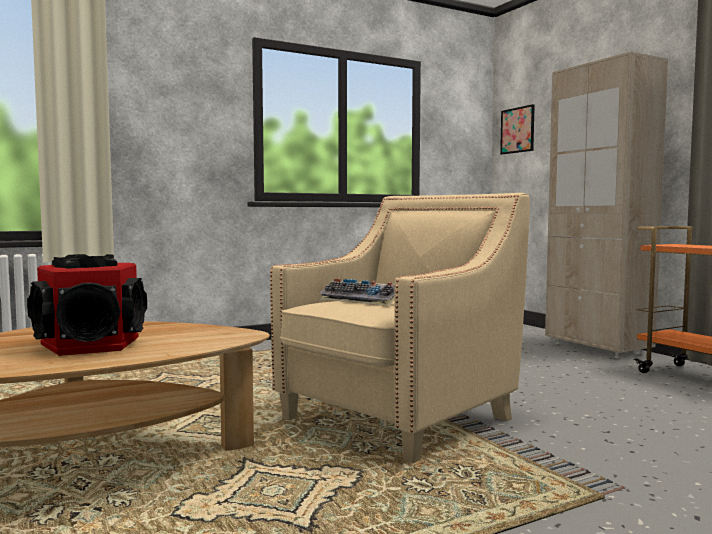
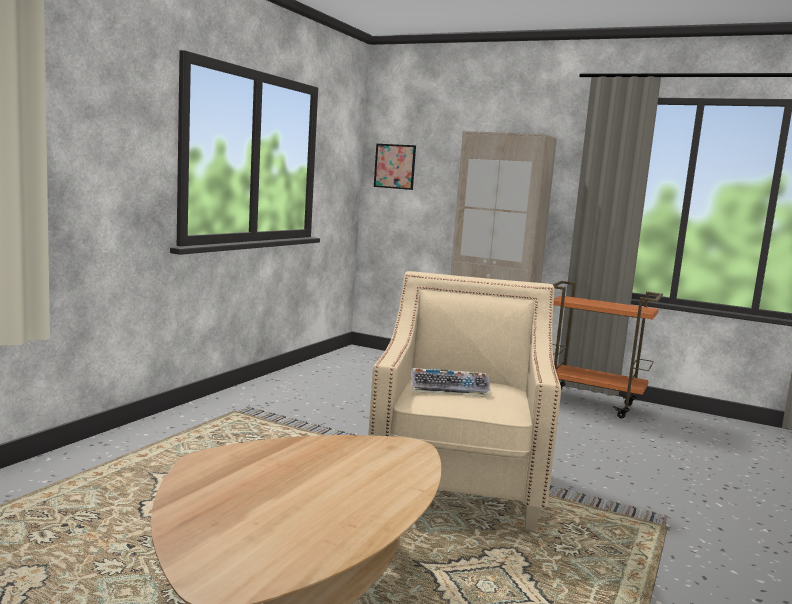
camera: 35 degrees left, 5 degrees up
(92, 345) = (322, 491): speaker -> none

